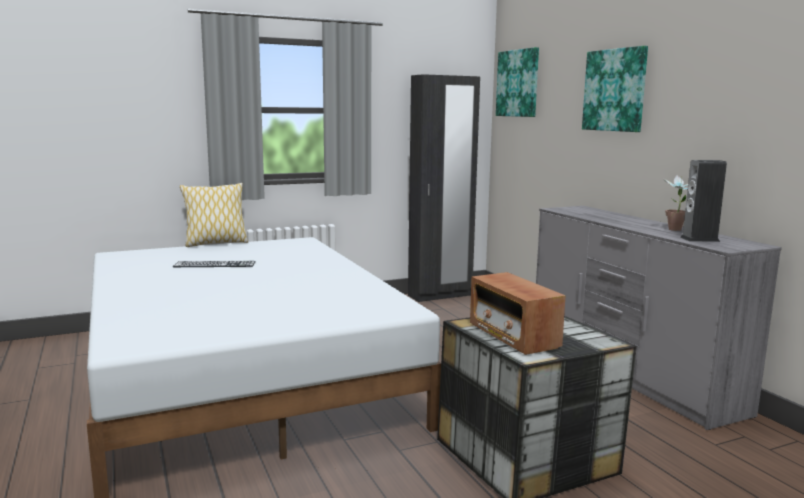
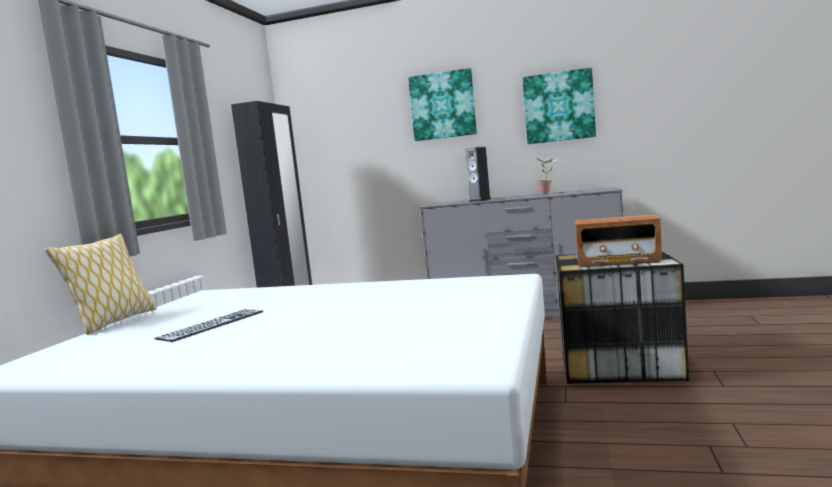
camera: 50 degrees left, 5 degrees down
(518, 83) = (317, 113): picture -> picture (558, 107)
(699, 239) = (579, 192): speaker -> speaker (480, 200)

